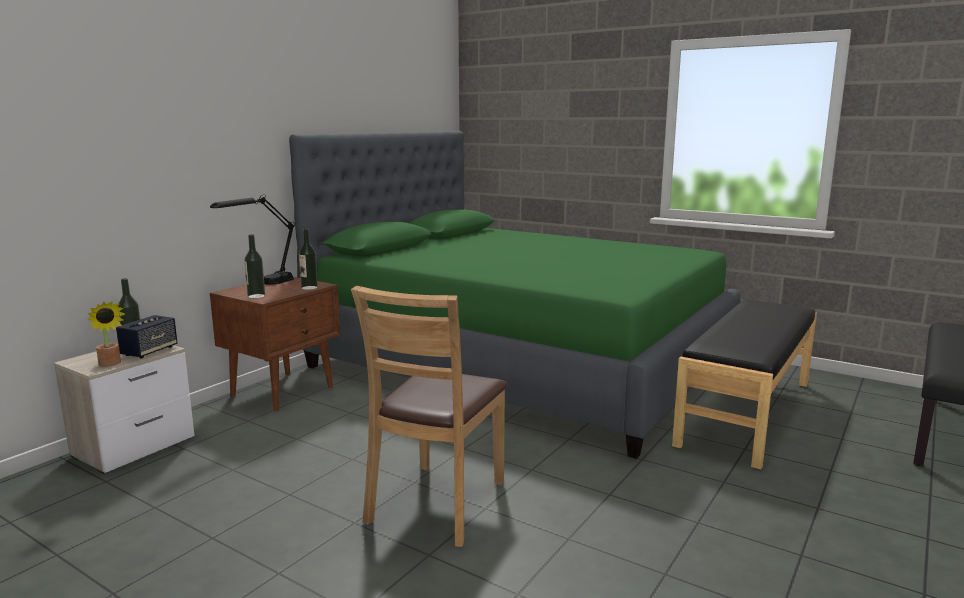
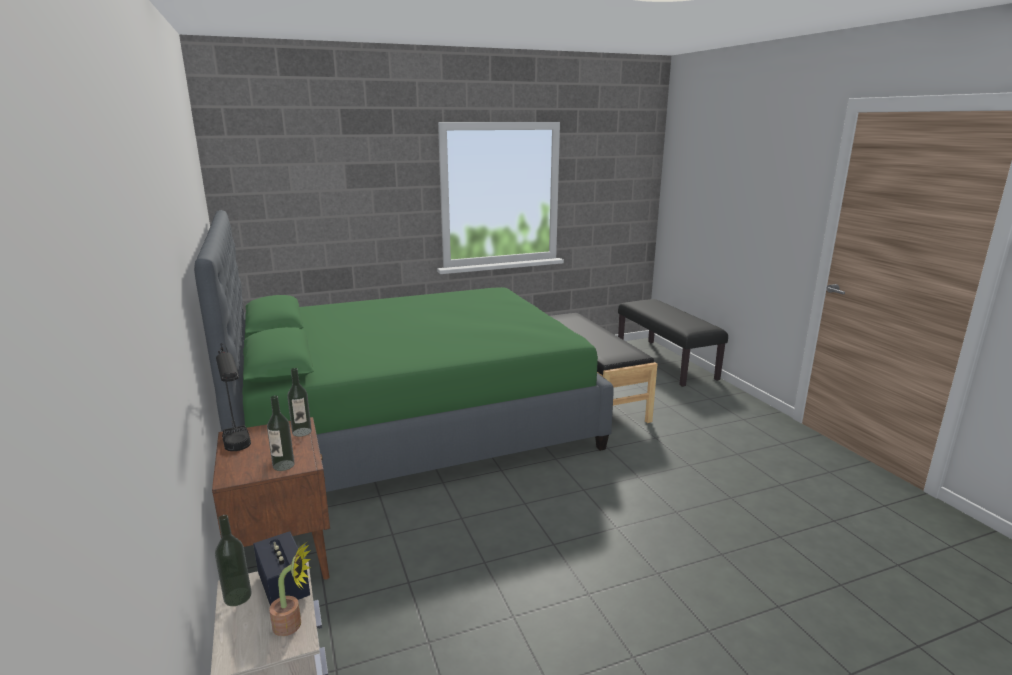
camera: 55 degrees left, 5 degrees up
(437, 503) = (594, 545): brown chair -> none

